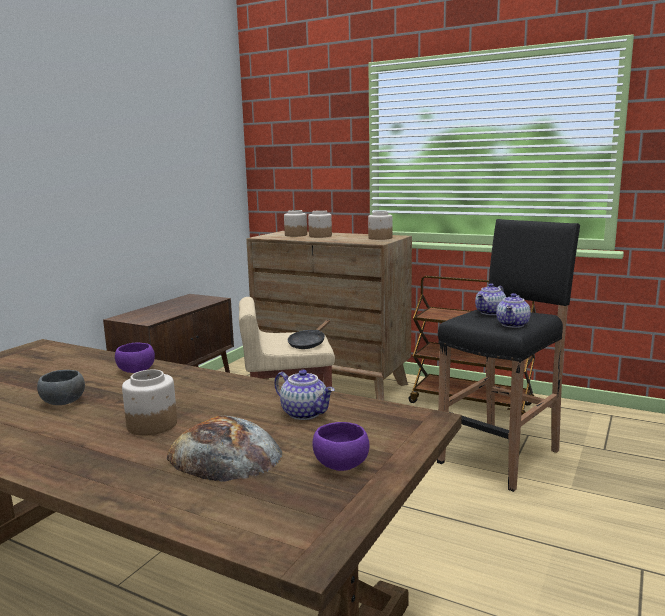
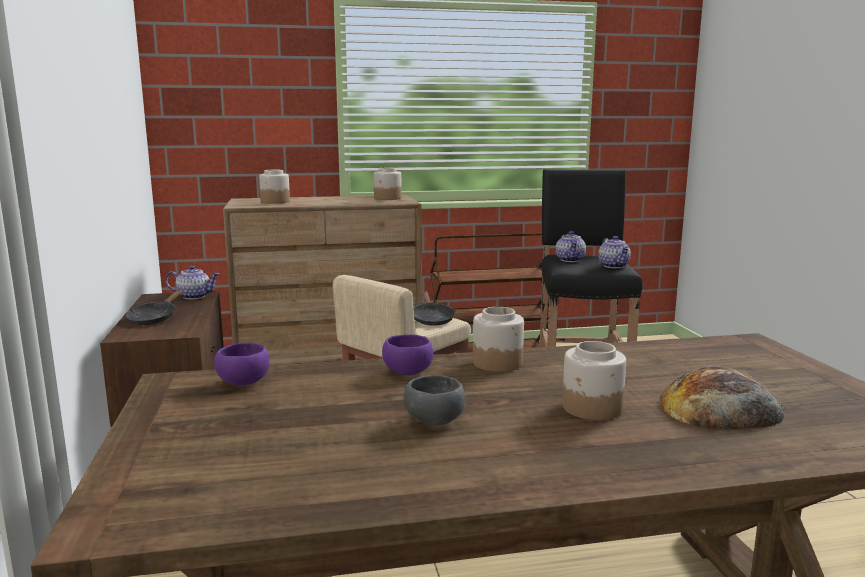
camera: 40 degrees left, 0 degrees up
(157, 310) = (155, 318): none -> black frying pan
(305, 413) = (672, 361): teapot -> teapot (194, 296)
(320, 236) = (311, 200): jar -> jar (497, 363)
(341, 466) = (805, 385): purple bowl -> purple bowl (244, 383)

